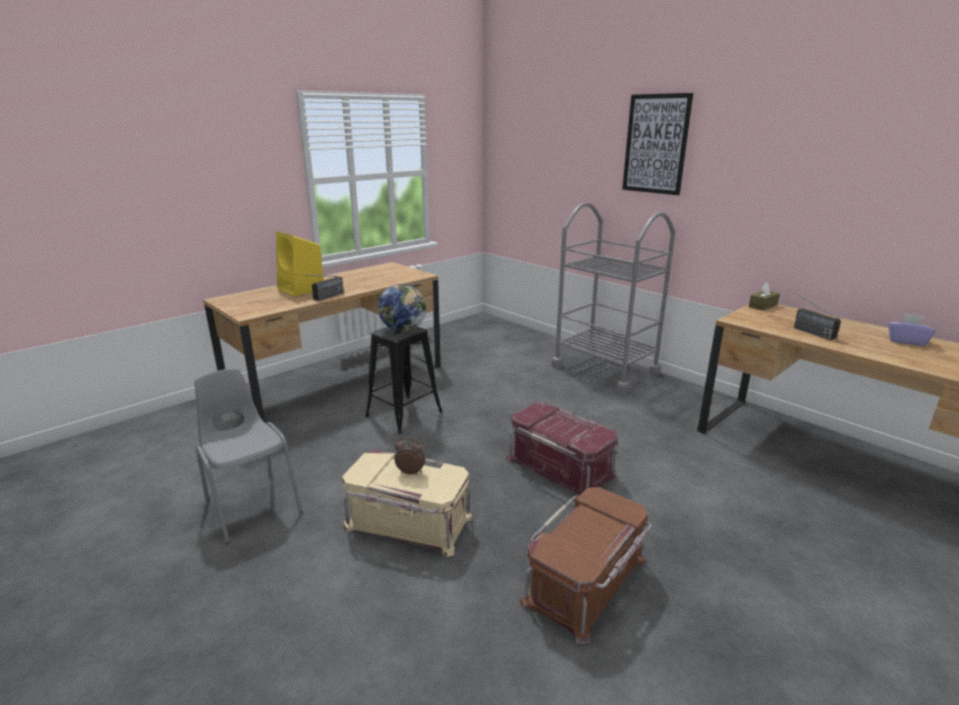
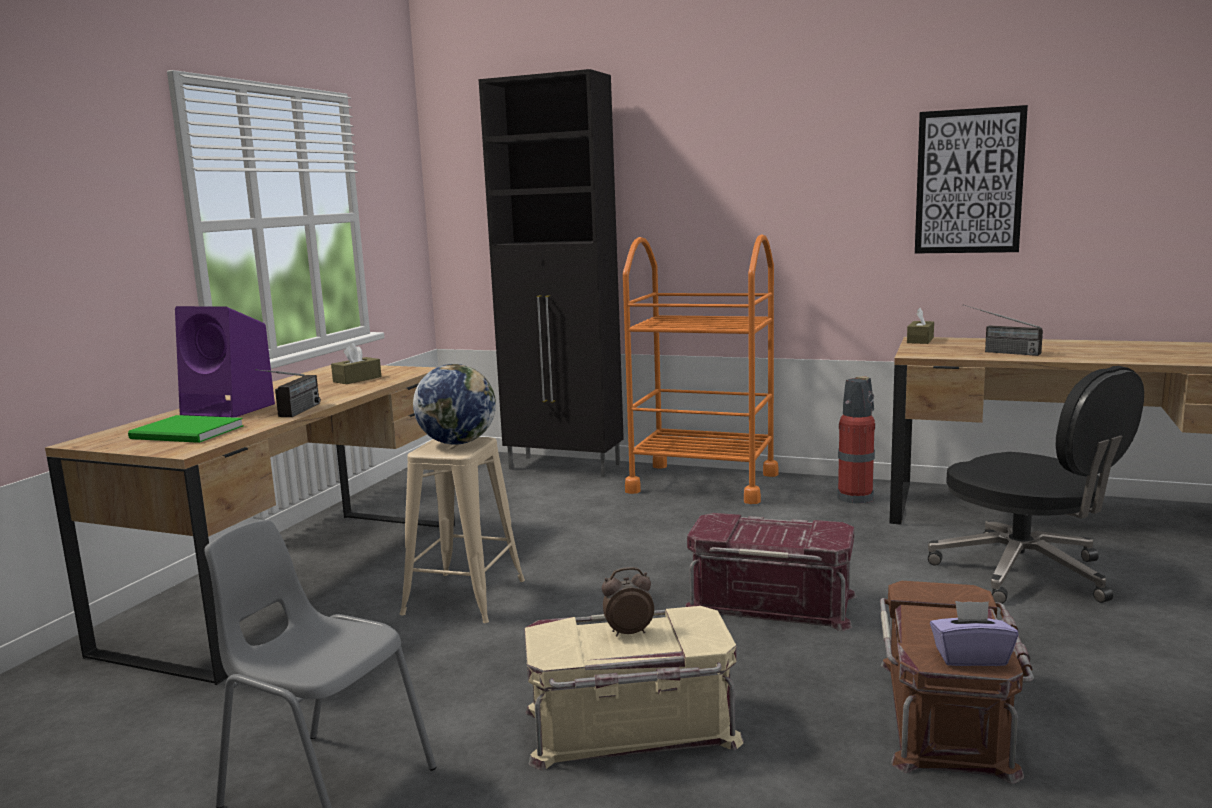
camera: 25 degrees left, 10 degrees down
(264, 303) = (188, 433): none -> green book
(302, 289) = (231, 410): yellow speaker -> purple speaker
(385, 277) = (357, 379): none -> brown tissue box
(404, 414) = (465, 596): black stool -> beige stool
(535, 339) = (565, 467): none -> black cabinet
(604, 369) = (703, 483): grey cart -> orange cart
(656, 144) = (724, 150): picture -> picture (969, 181)
(695, 405) = (856, 497): none -> fire extinguisher
(754, 498) = (1026, 573): none -> black office chair
(906, 341) = (1106, 346): purple tissue box -> purple tissue box (971, 657)

